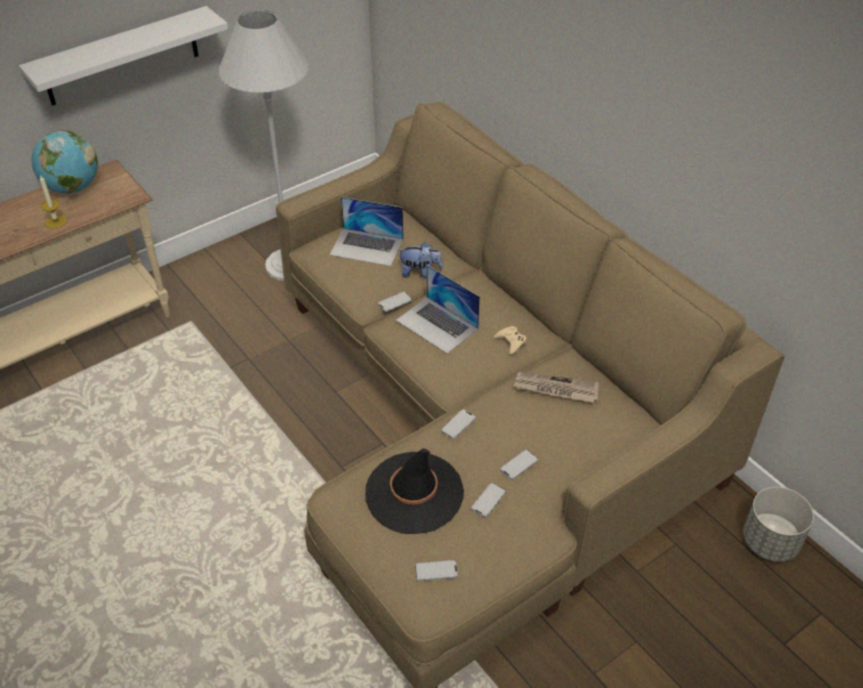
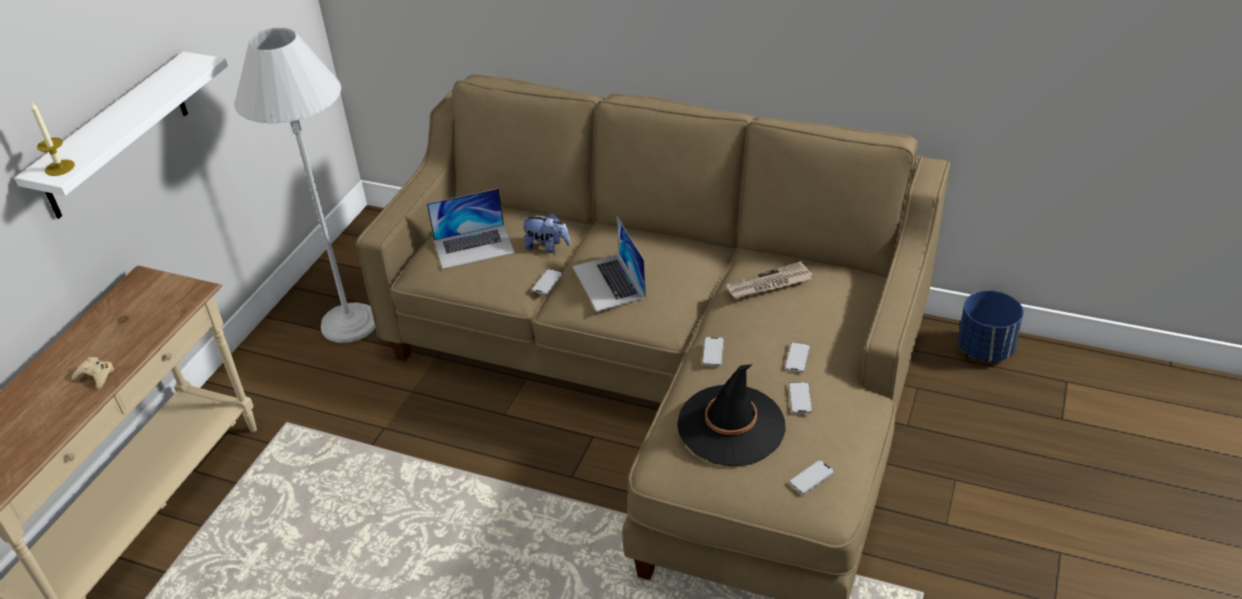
camera: 30 degrees left, 5 degrees down
(55, 221) = (126, 351): candle -> candle (60, 168)
(72, 188) = (112, 312): globe -> none
(420, 272) = (547, 247): plush toy -> plush toy turned 45 degrees clockwise
(437, 324) = (609, 282): laptop -> laptop turned 60 degrees clockwise
(511, 342) = (689, 266): beige game controller -> beige game controller (96, 376)
(770, 542) = (985, 348): grey planter -> blue planter

